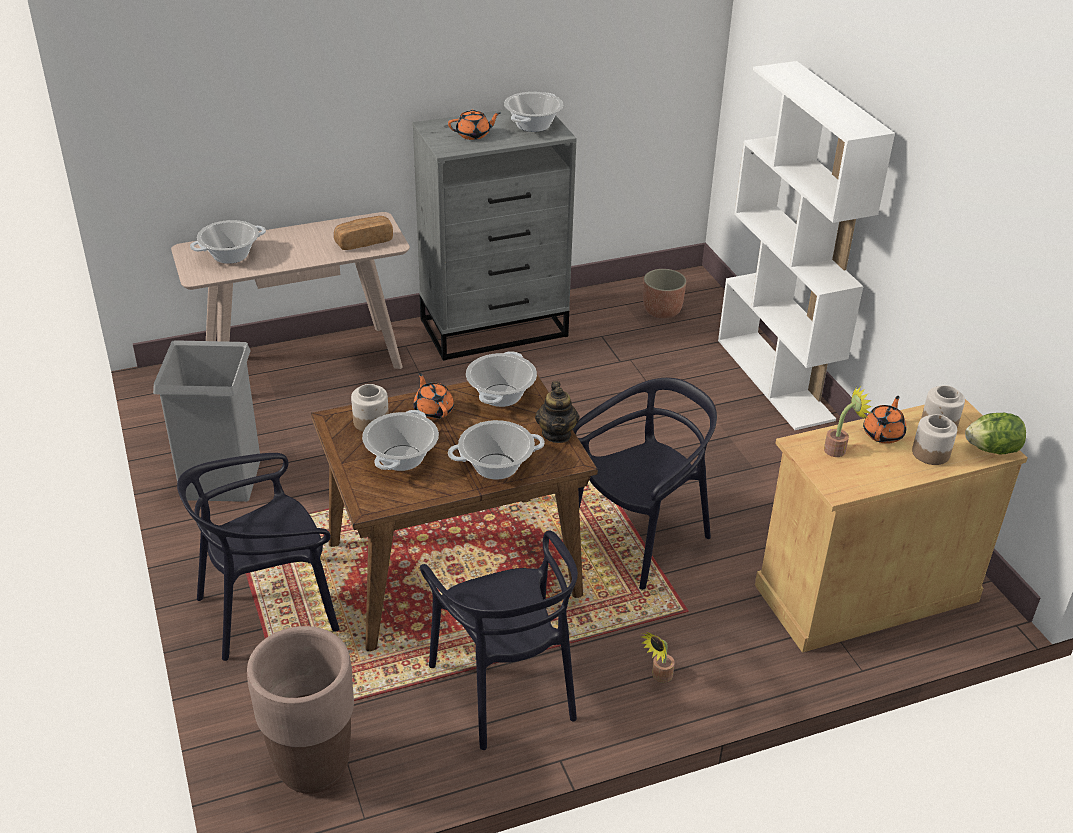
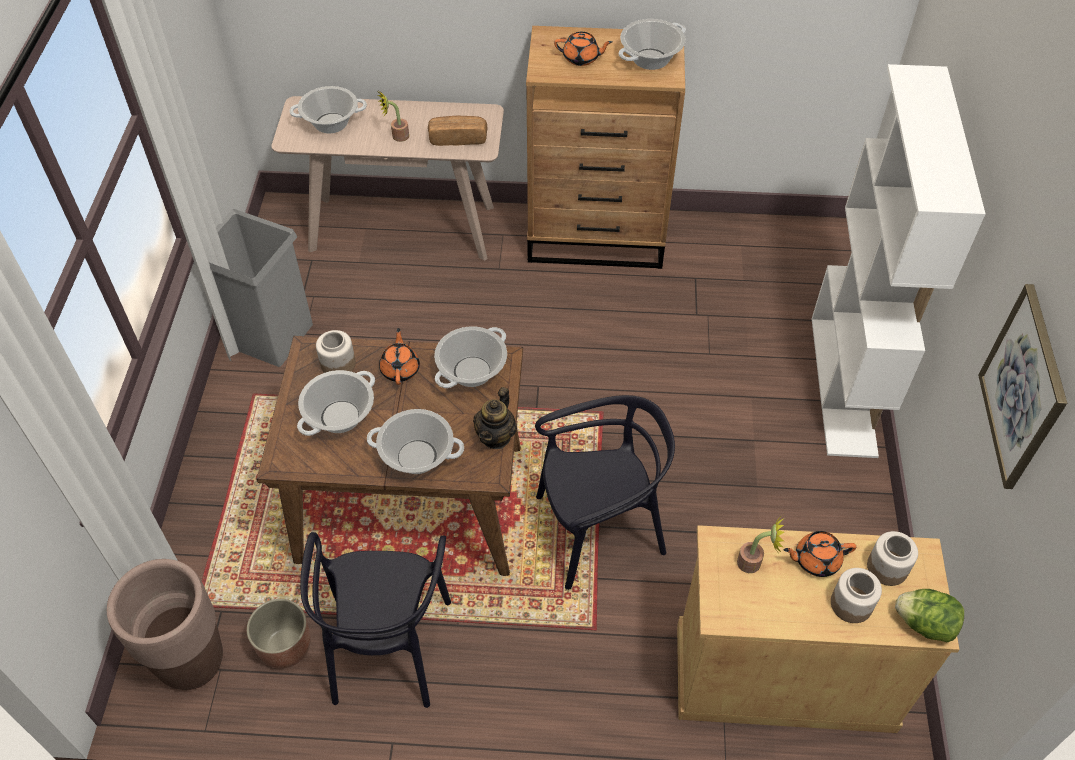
camera: 25 degrees right, 15 degrees up
(268, 609) = (238, 488): black chair -> none
(495, 327) = (597, 237): grey dresser -> brown dresser
(659, 677) = (528, 691): potted plant -> potted plant (397, 137)
(662, 310) = (774, 264): planter -> planter (285, 646)
(883, 434) = (815, 560): orange teapot -> orange teapot turned 150 degrees counterclockwise
(992, 231) = (1023, 388): none -> picture

